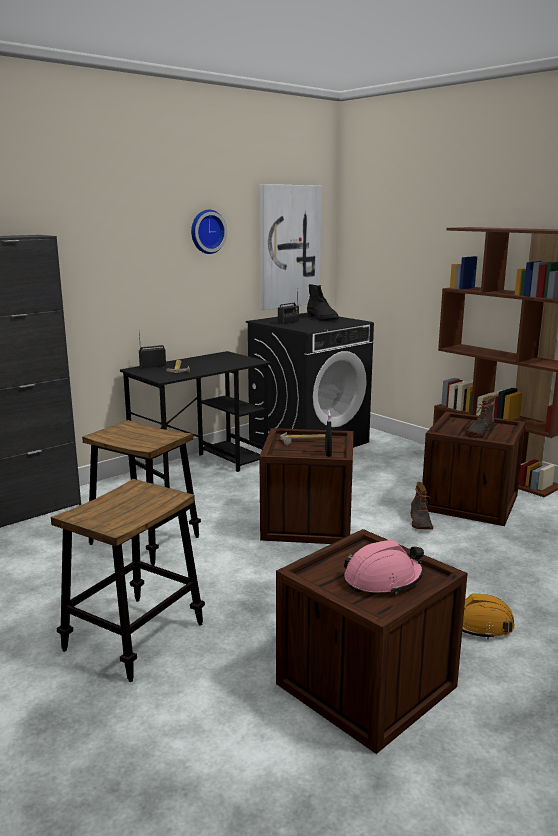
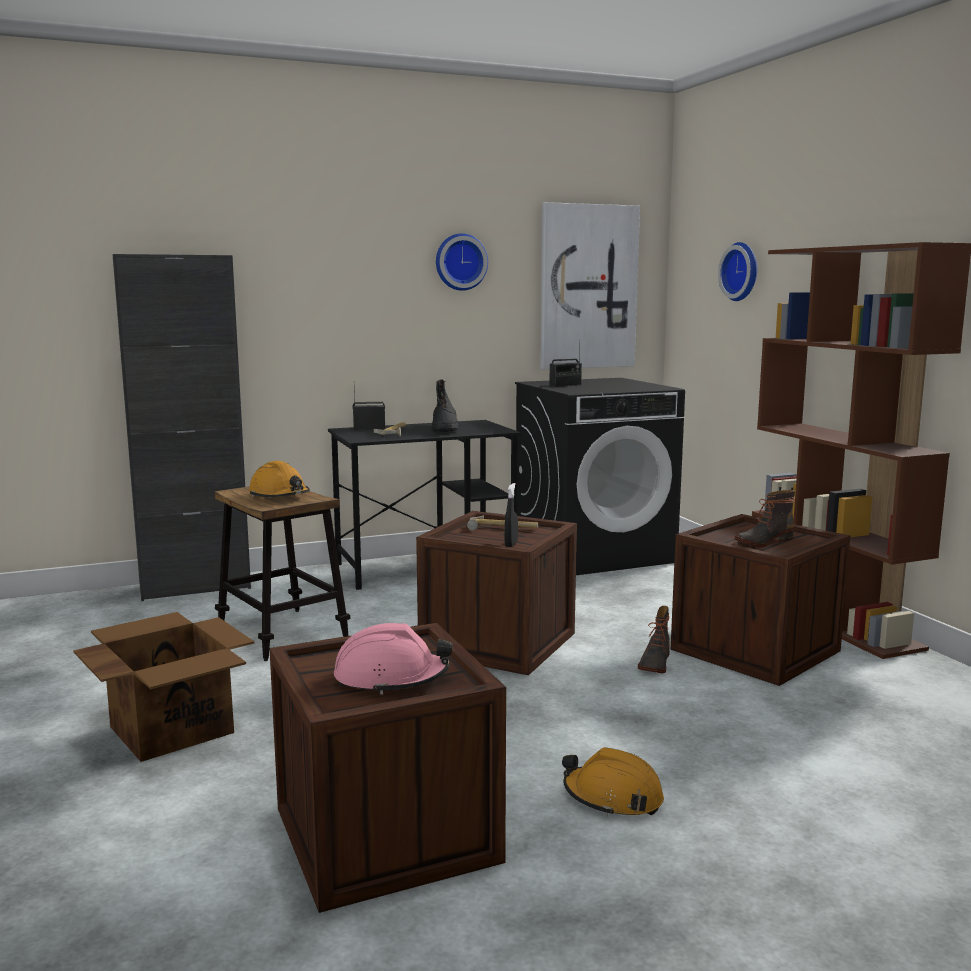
camera: 20 degrees right, 5 degrees down
(134, 637) = (171, 729): stool -> cardboard box
(141, 435) = (279, 496): none -> orange hard hat
(322, 318) = (621, 383): black boot -> black boot (445, 429)
(406, 237) = (742, 271): none -> wall clock

